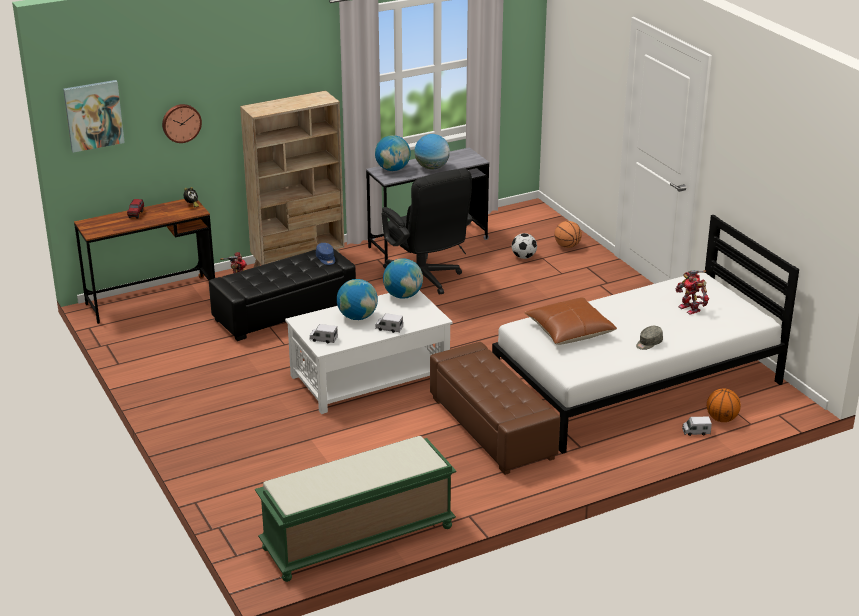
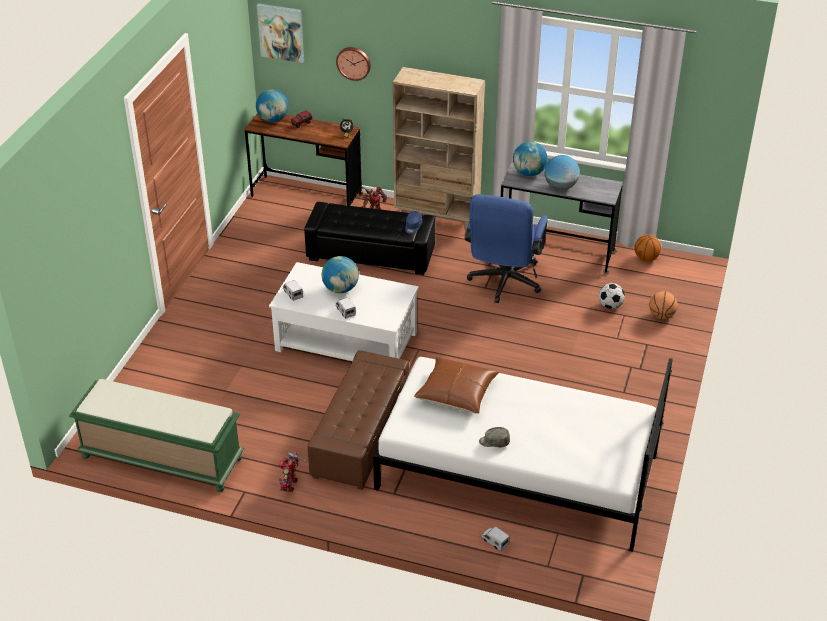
camera: 45 degrees right, 10 degrees up
(403, 295) = (397, 289): globe -> globe (273, 119)
(425, 280) = (503, 283): black office chair -> blue office chair
(690, 308) = (580, 433): toy robot -> toy robot (290, 485)
(722, 419) = (532, 546): basketball -> basketball (646, 258)

